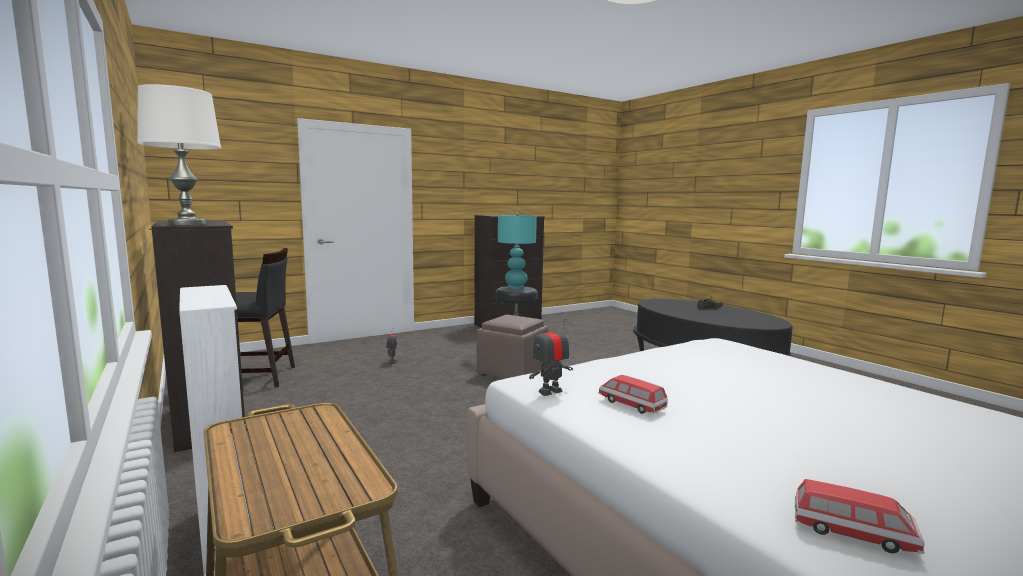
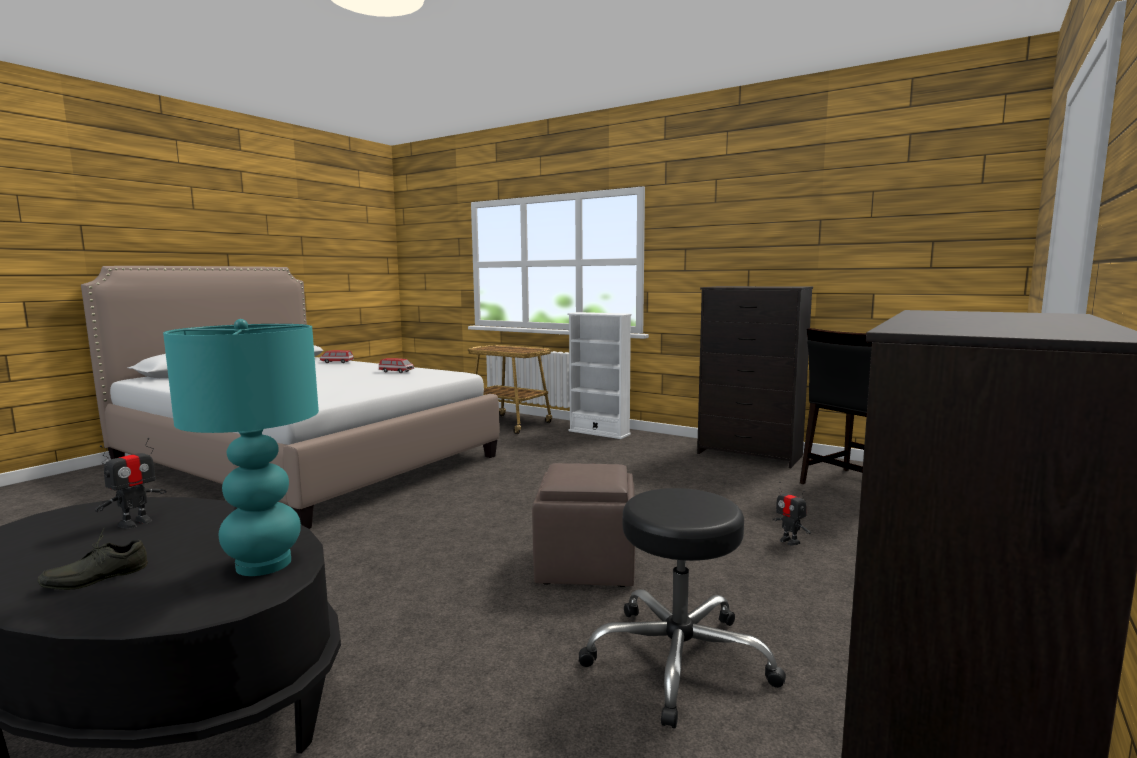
camera: 155 degrees right, 0 degrees up
(187, 224) = (729, 286): white table lamp -> none
(516, 288) = (684, 505): turquoise table lamp -> turquoise table lamp (263, 564)
(550, 391) = (441, 371): toy robot -> toy robot (135, 523)

